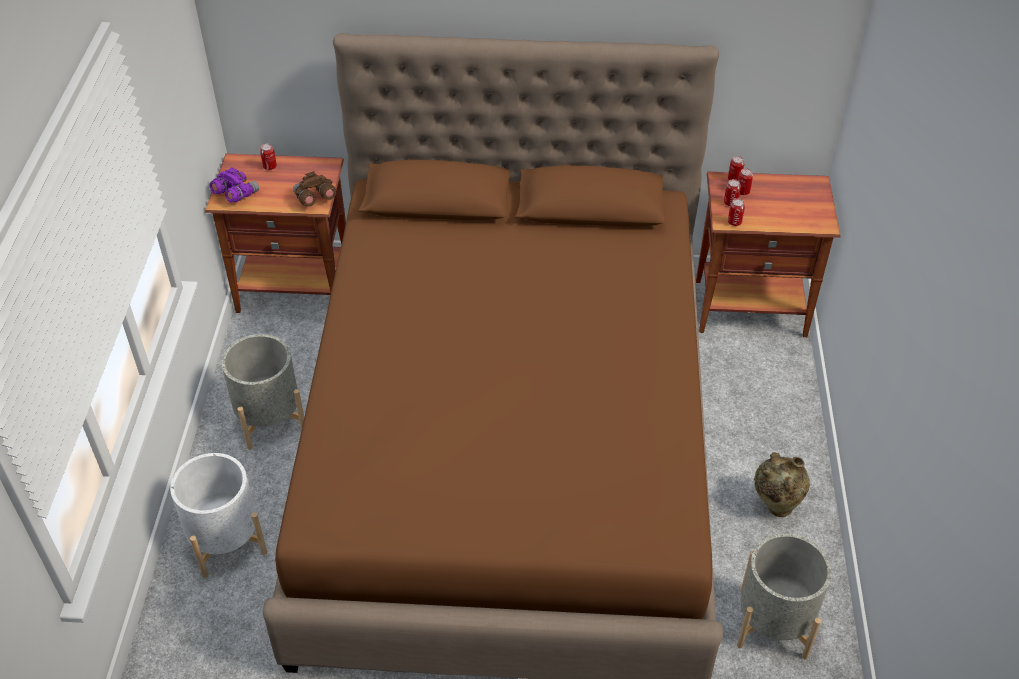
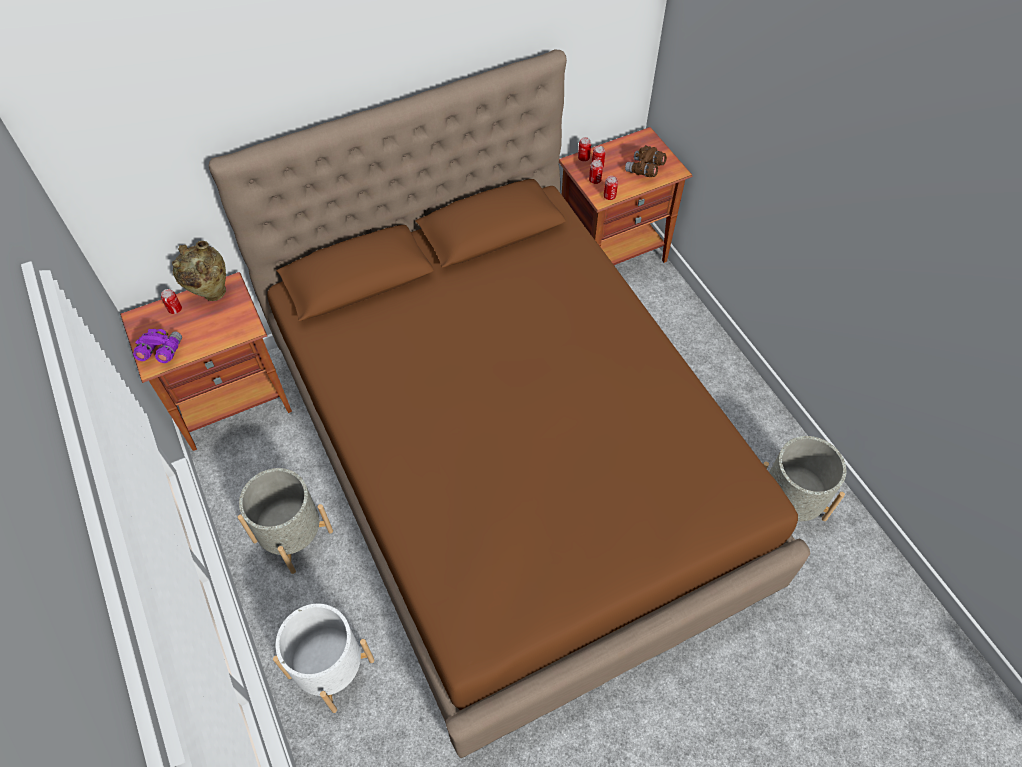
camera: 30 degrees left, 10 degrees up
(314, 199) = (242, 324): brown binoculars -> brown binoculars (644, 170)
(775, 506) = (731, 410): beige vase -> beige vase (211, 293)

